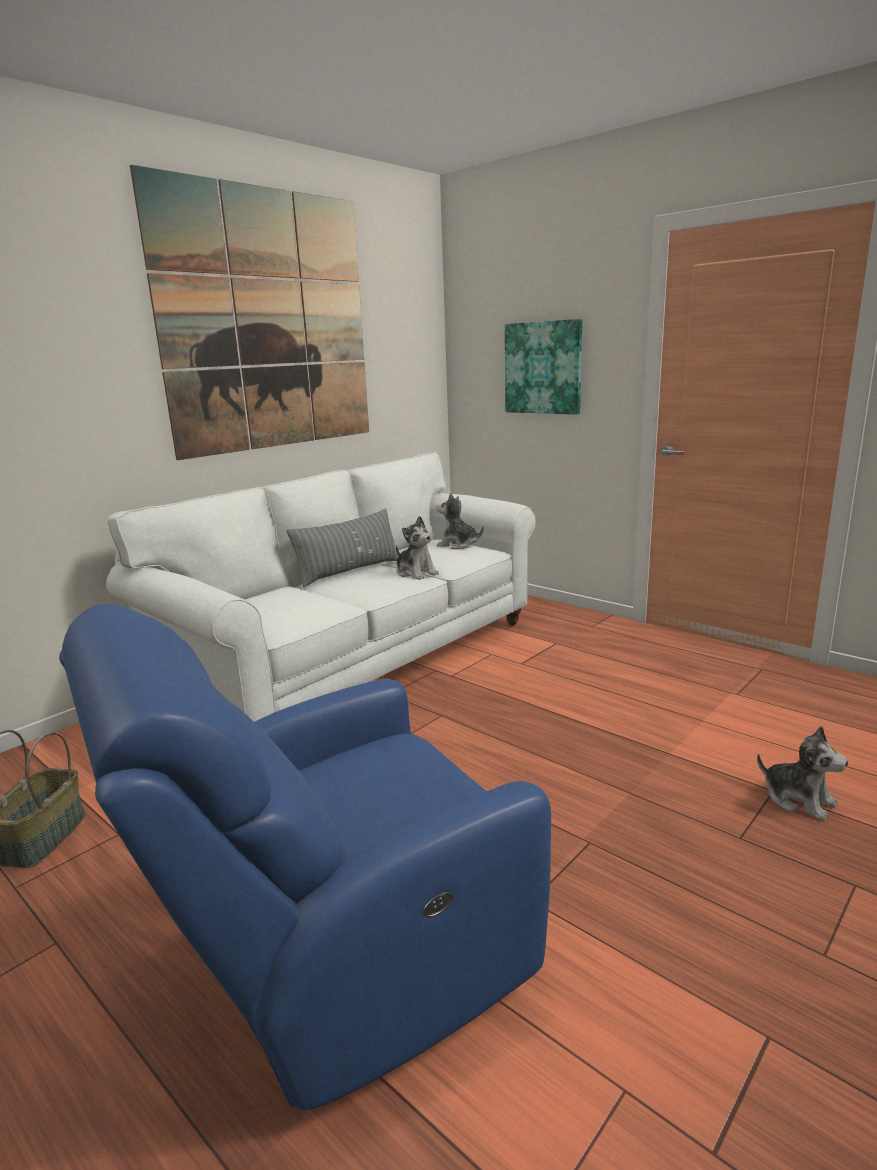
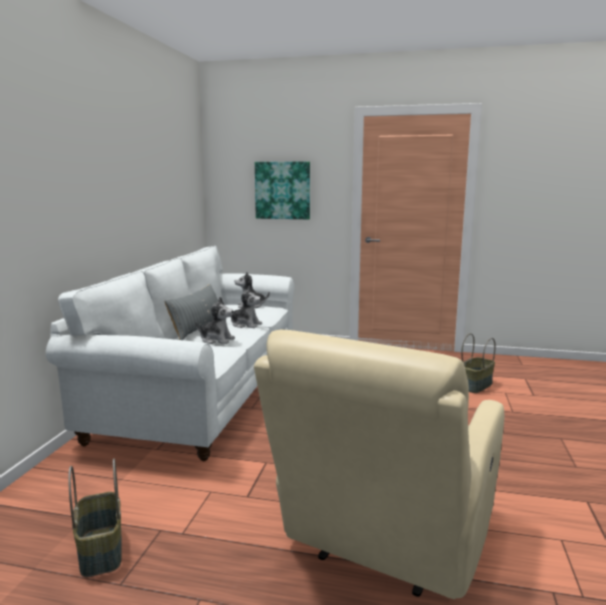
camera: 30 degrees left, 5 degrees down
(269, 322) = (126, 151): picture -> none
(335, 960) = (385, 542): blue armchair -> beige armchair
(782, 734) = (475, 385): none -> basket
(798, 799) = (509, 411): plush toy -> plush toy (216, 340)

